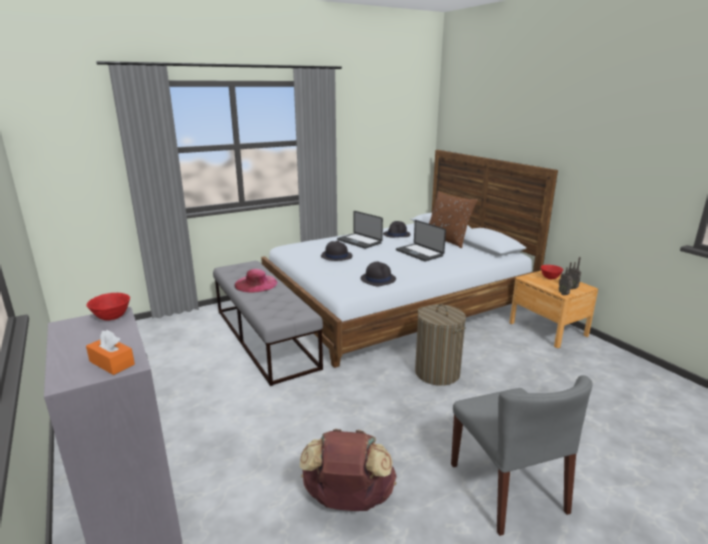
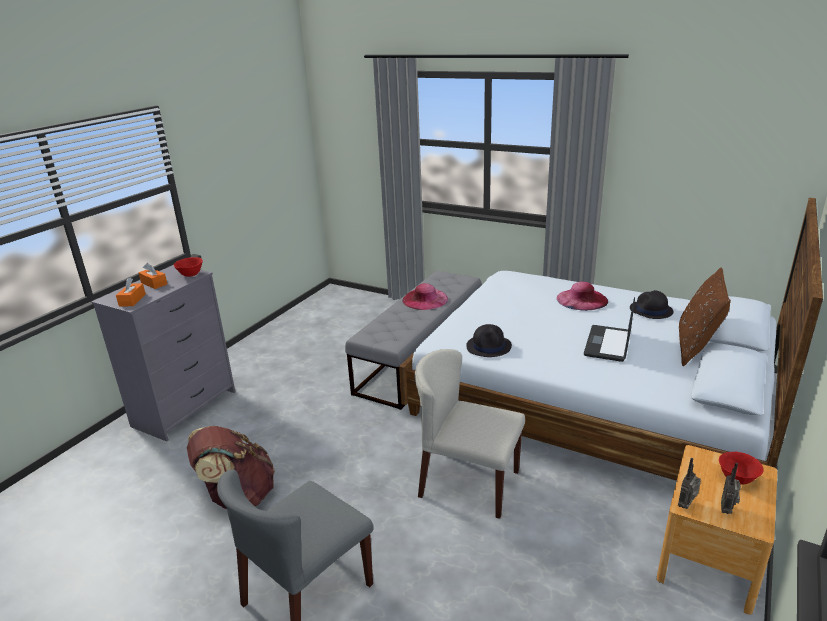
camera: 60 degrees right, 5 degrees up
(86, 342) = (154, 283): none -> orange tissue box
(336, 256) = (516, 304): black hat -> none
(359, 241) = (582, 299): laptop -> pink hat
(437, 373) = (468, 483): laundry basket -> beige chair

